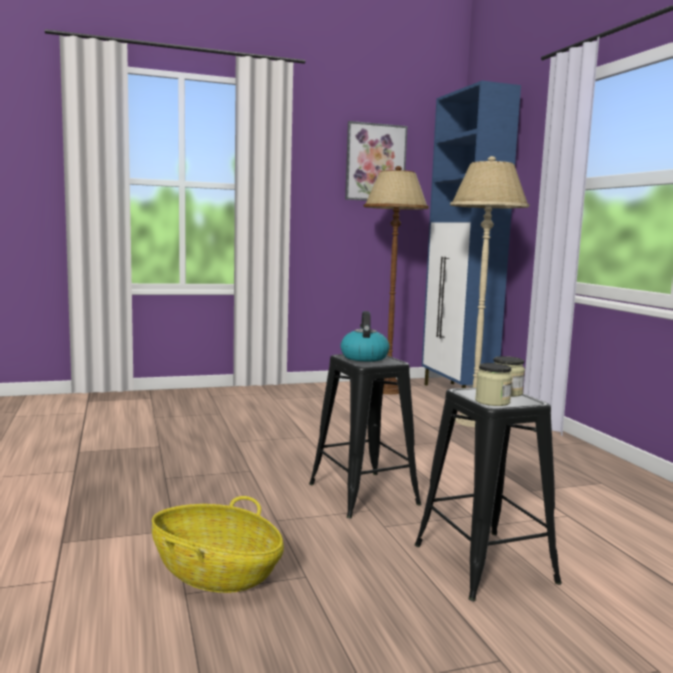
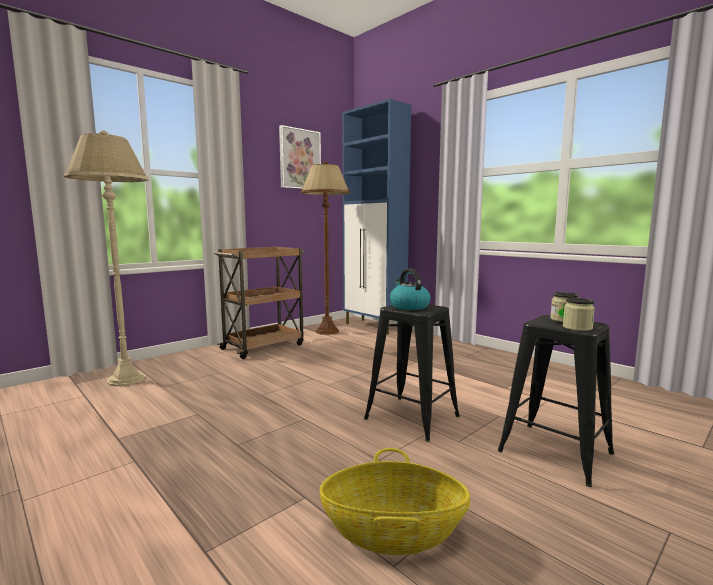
camera: 25 degrees left, 0 degrees up
(294, 395) = (264, 346): none -> brown cart
(474, 422) = (410, 345): beige floor lamp -> beige floor lamp (127, 379)

